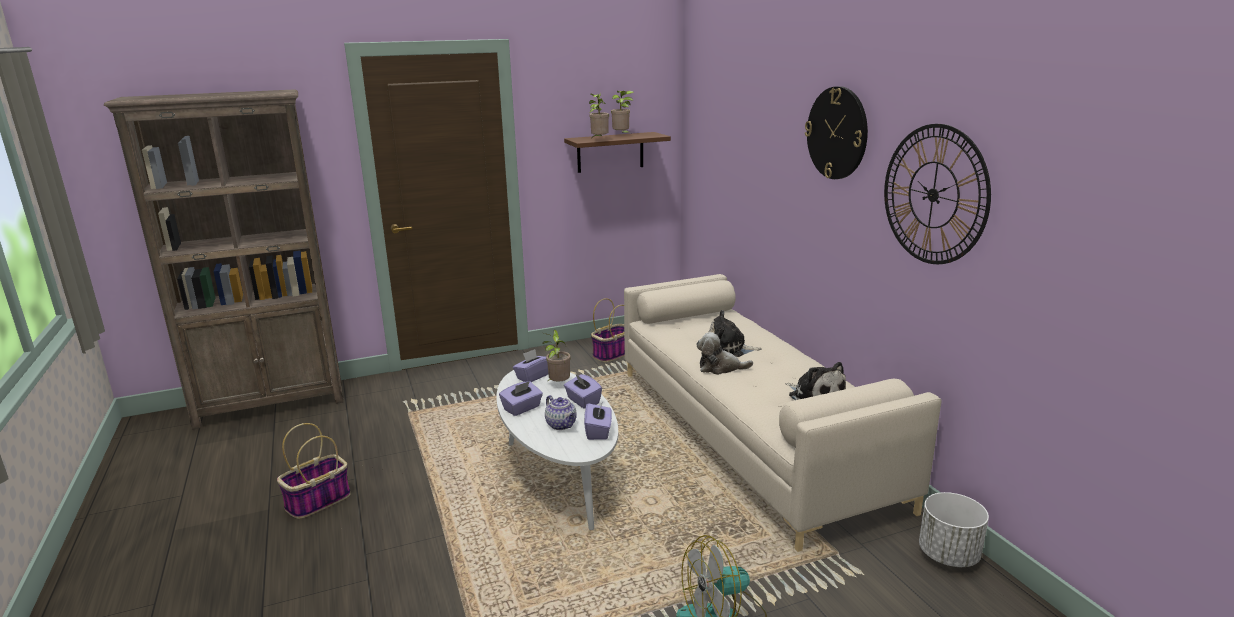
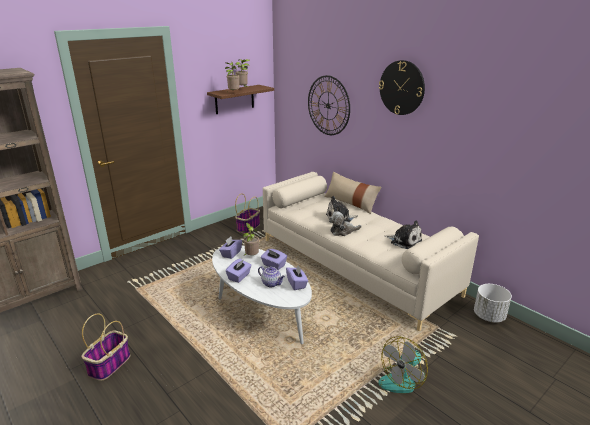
camera: 20 degrees left, 5 degrees up
(764, 329) = (350, 203): none -> beige pillow
(933, 195) = (472, 124): wall clock -> wall clock (328, 105)

